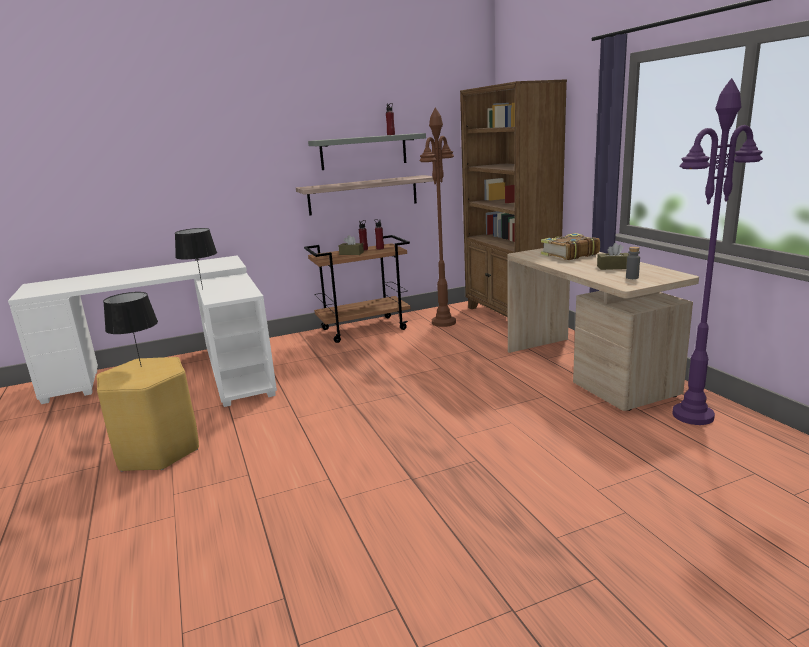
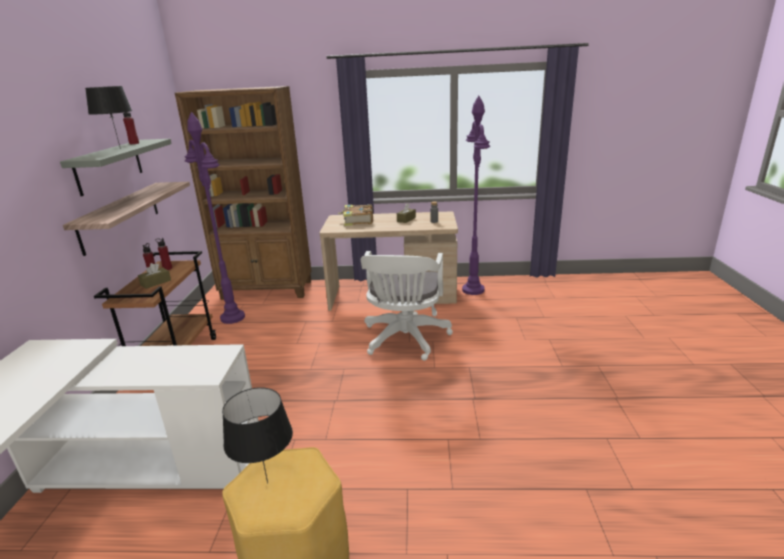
camera: 65 degrees left, 5 degrees up
(202, 289) = (141, 382): black table lamp -> black table lamp (120, 148)
(443, 322) = (232, 317): brown floor lamp -> purple floor lamp
(493, 406) = (405, 340): none -> white office chair

